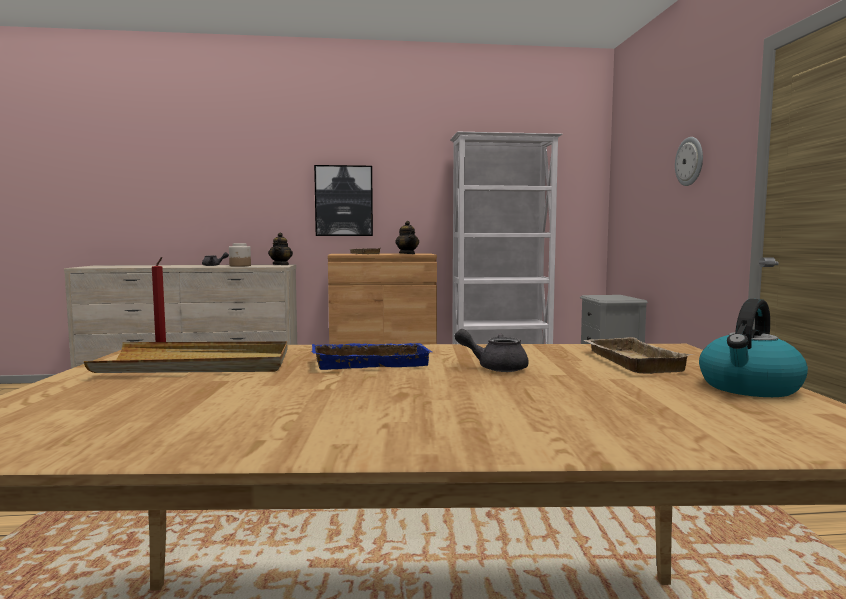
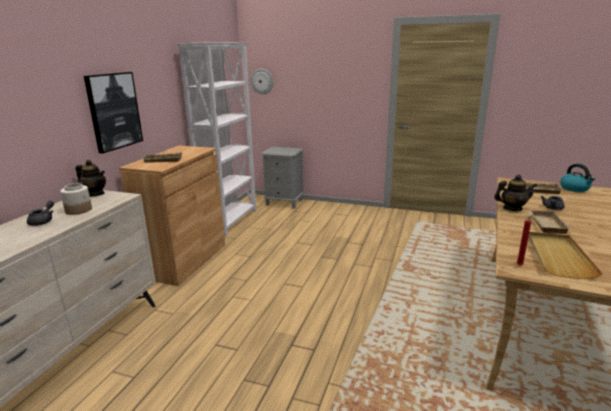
camera: 65 degrees left, 15 degrees up
(371, 362) = (545, 224): blue tray -> beige tray
(407, 254) = (195, 152): teapot -> teapot (512, 208)
(690, 161) = (335, 70): wall clock -> wall clock (262, 81)

